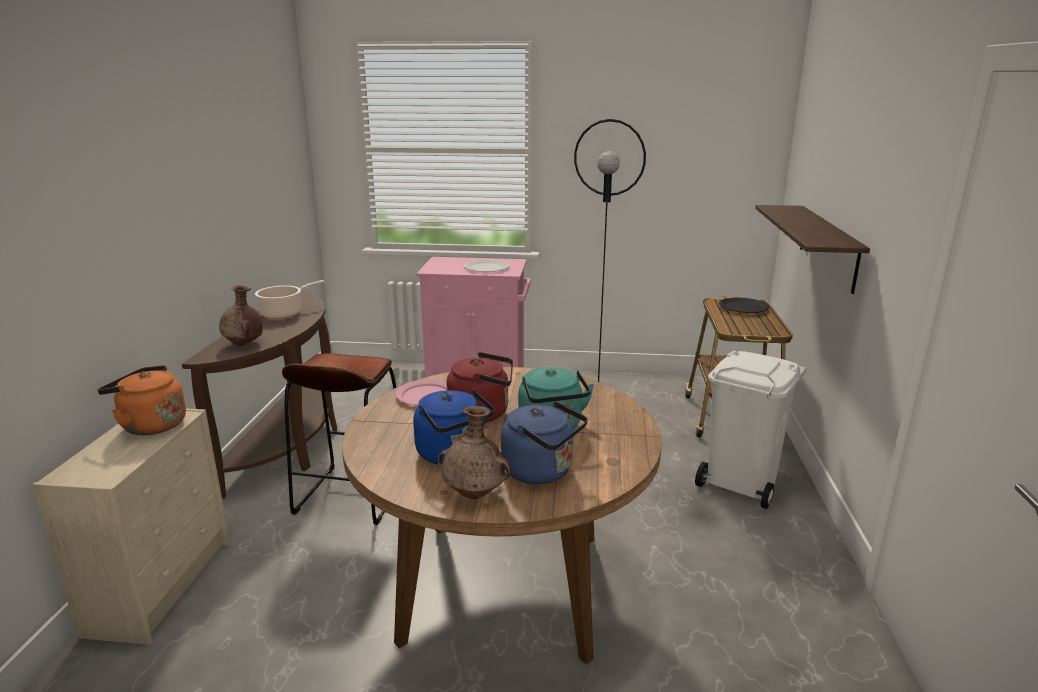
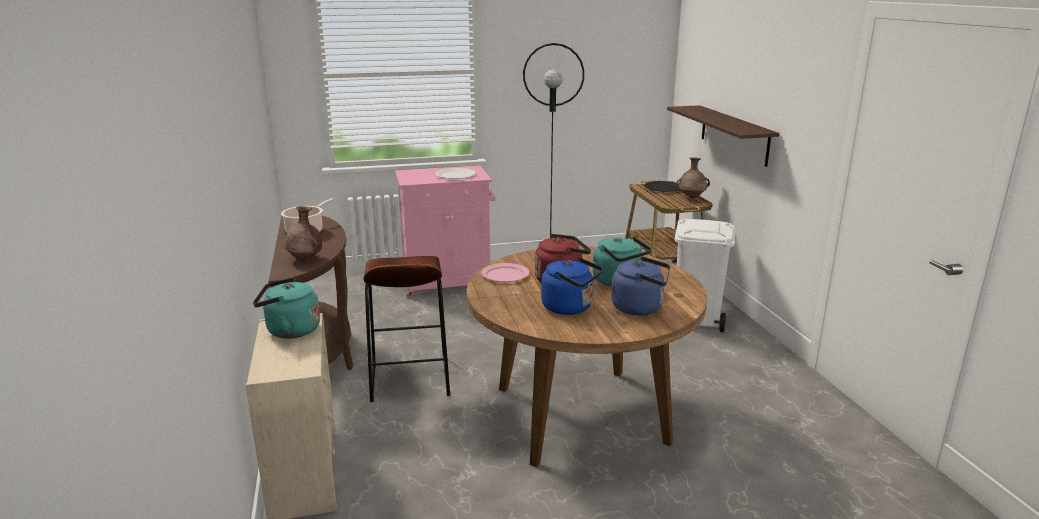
camera: 20 degrees left, 0 degrees up
(150, 425) = (290, 331): orange kettle -> turquoise kettle
(475, 494) = (612, 327): brown vase -> brown vase (692, 197)

